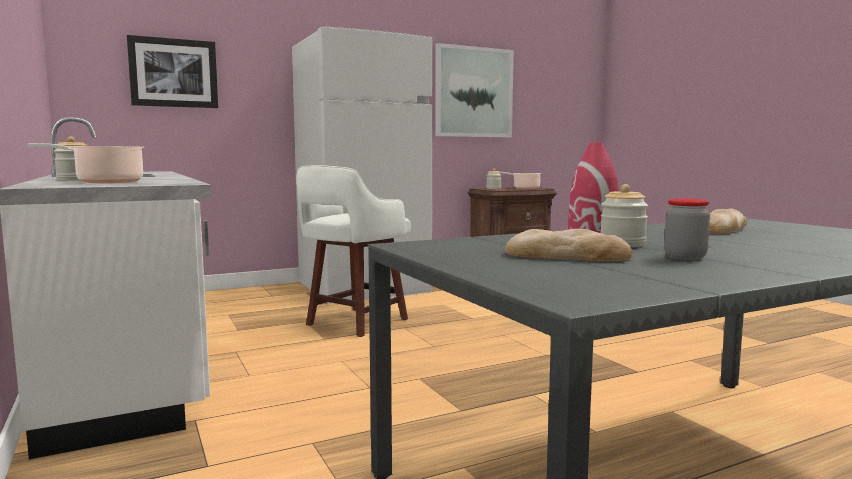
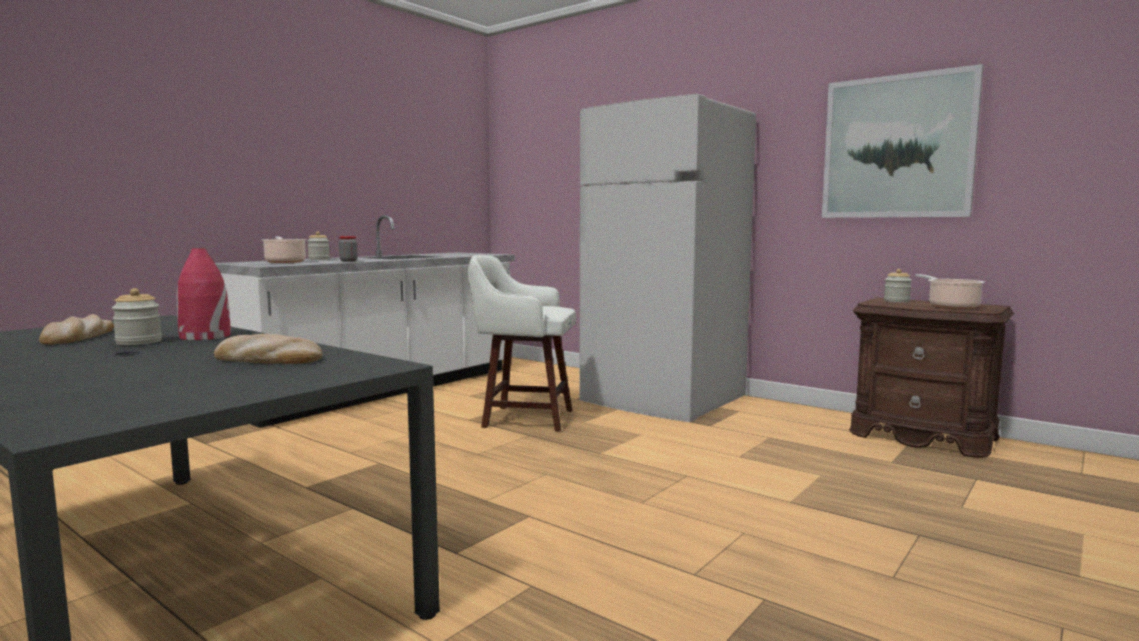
camera: 65 degrees right, 0 degrees up
(173, 73) = (557, 166): picture -> none
(684, 257) = (45, 352): jar -> jar (348, 261)

